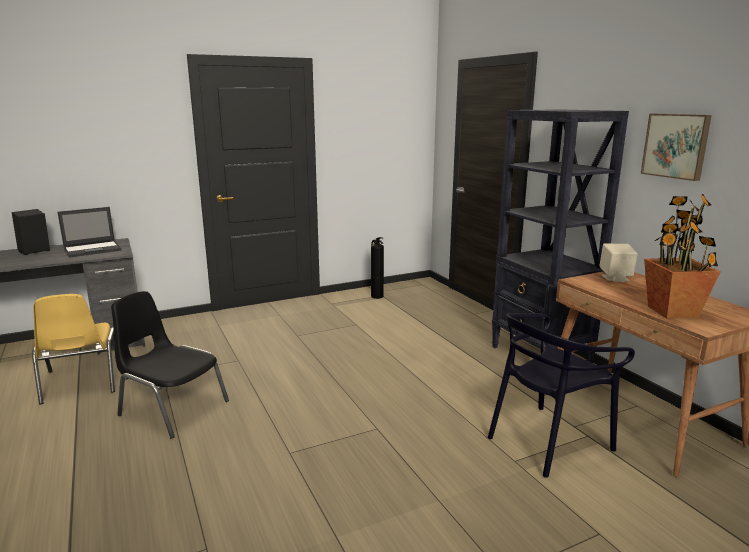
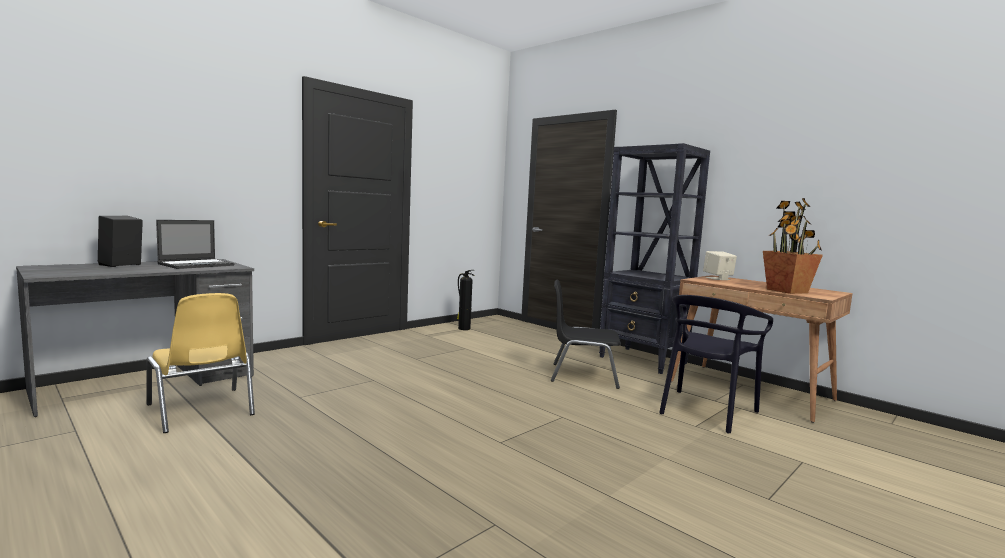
camera: 20 degrees left, 10 degrees down
(172, 408) = (339, 421): black chair -> black chair (582, 375)
(676, 146) = (753, 174): picture -> none

